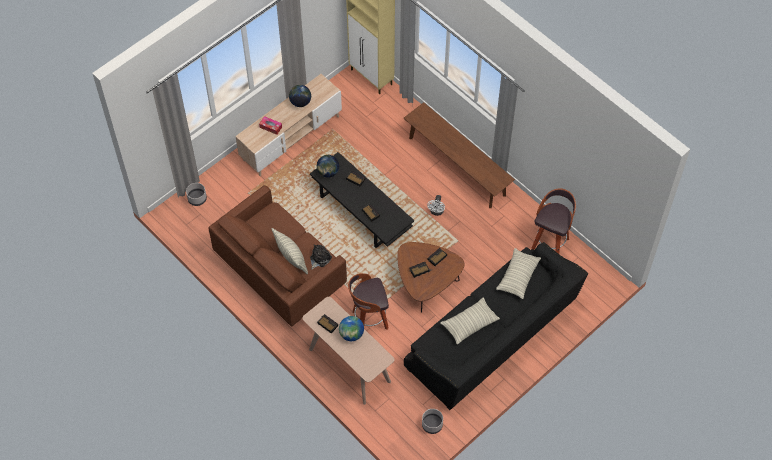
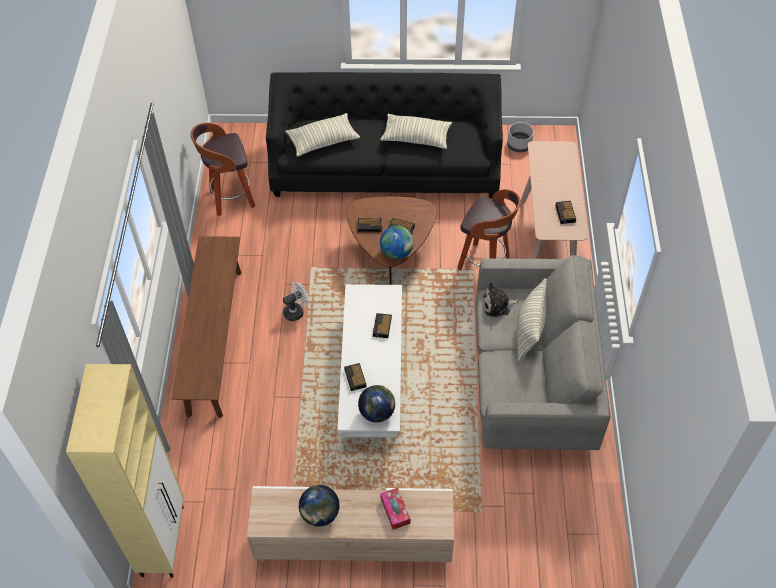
camera: 135 degrees left, 5 degrees down
(197, 198) = (554, 559): grey planter -> none
(280, 272) = (531, 381): brown sofa -> grey sofa
(351, 334) = (549, 189): globe -> globe (396, 253)
(361, 211) = (372, 377): black coffee table -> white coffee table

